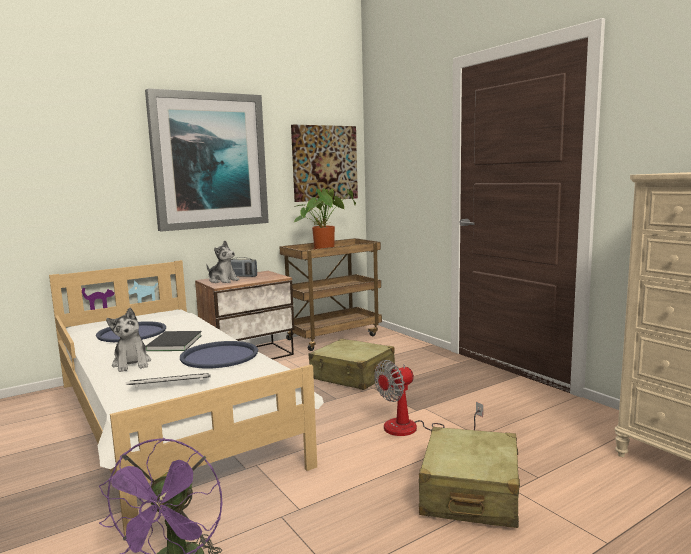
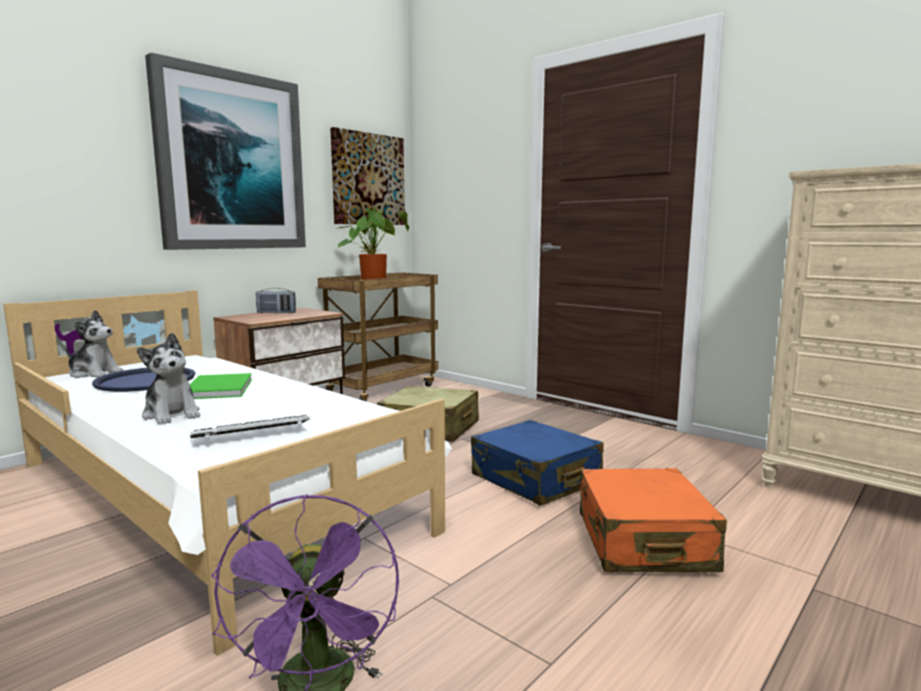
camera: 15 degrees left, 0 degrees up
(172, 343) = (216, 389): black book -> green book
(219, 356) = (296, 399): blue tray -> none
(223, 280) = (254, 317): plush toy -> plush toy (94, 373)
(413, 429) = (535, 479): fan -> blue suitcase
(470, 493) = (643, 541): beige suitcase -> orange suitcase

